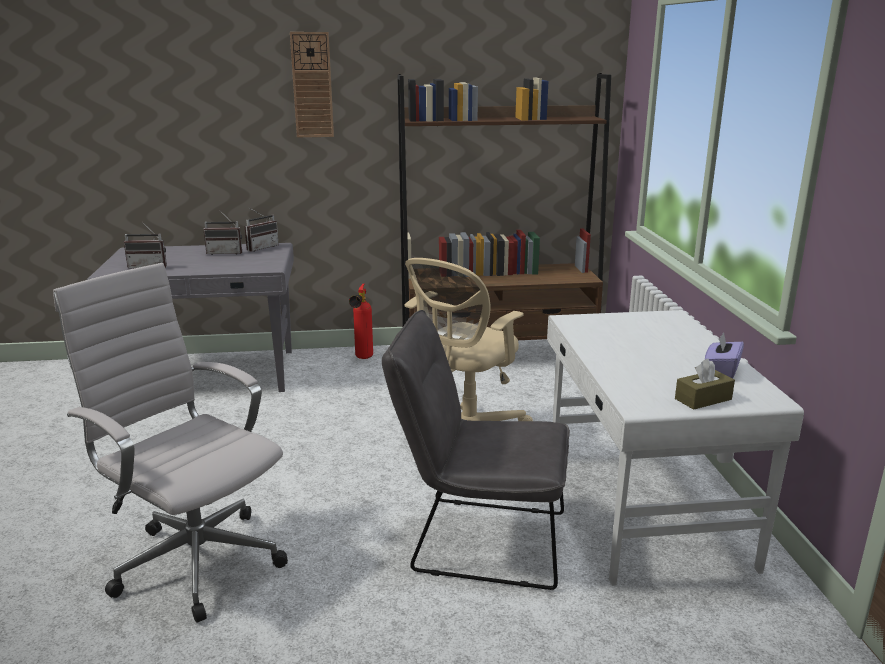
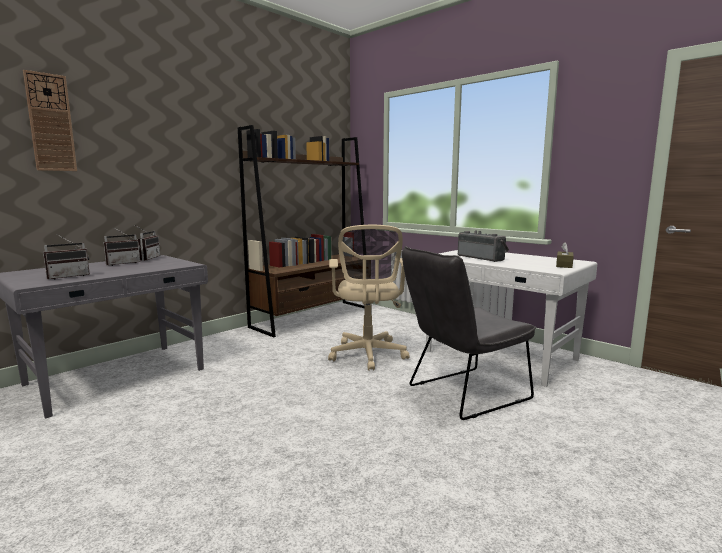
camera: 40 degrees left, 10 degrees down
(195, 559) = (323, 481): white office chair -> none
(312, 85) = (175, 130): wall clock -> wall clock (50, 123)
(362, 359) = (230, 339): fire extinguisher -> none
(625, 343) = (482, 258): none -> radio
(721, 371) = (541, 258): purple tissue box -> none

